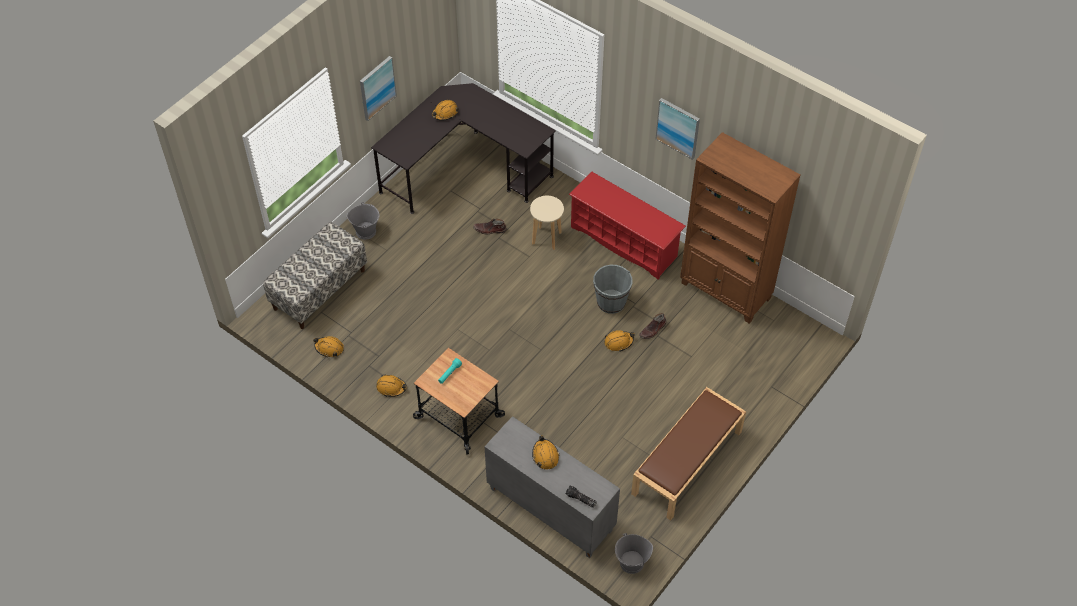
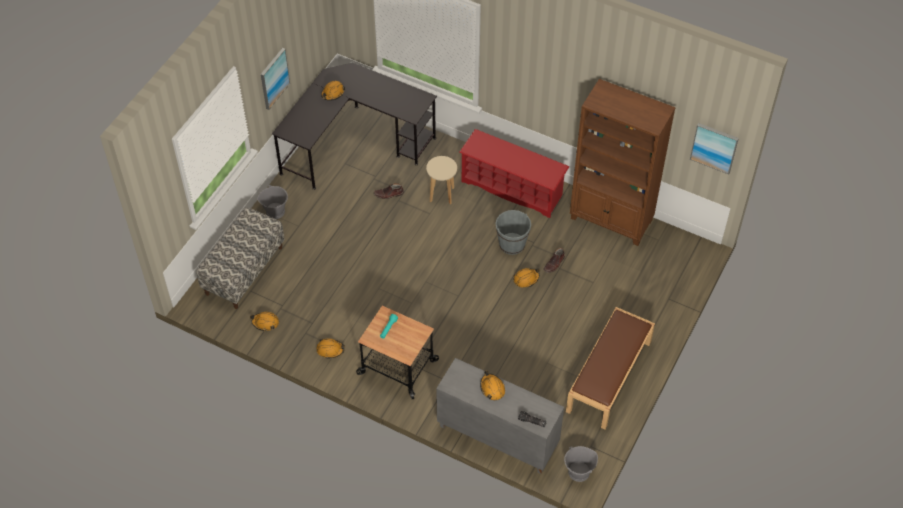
camera: 10 degrees left, 0 degrees up
(678, 128) = (556, 79): picture -> picture (714, 147)

